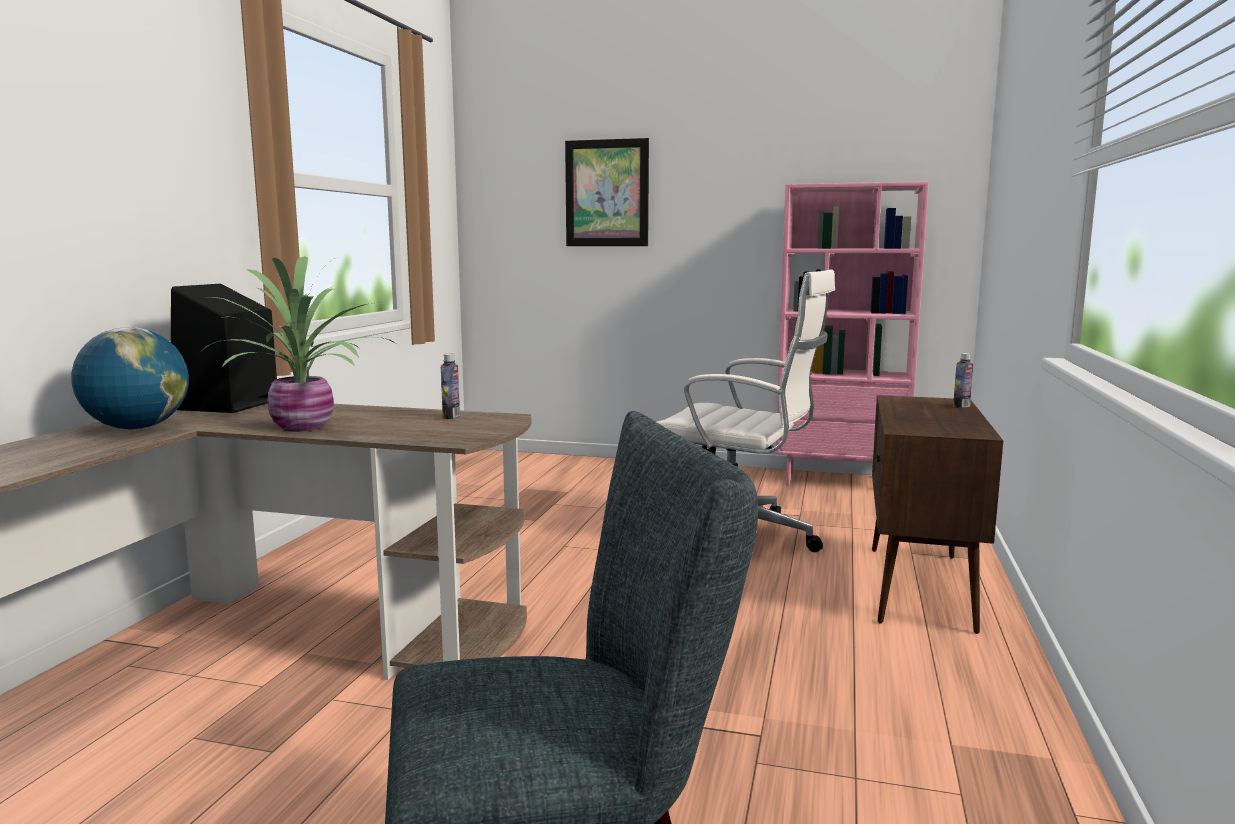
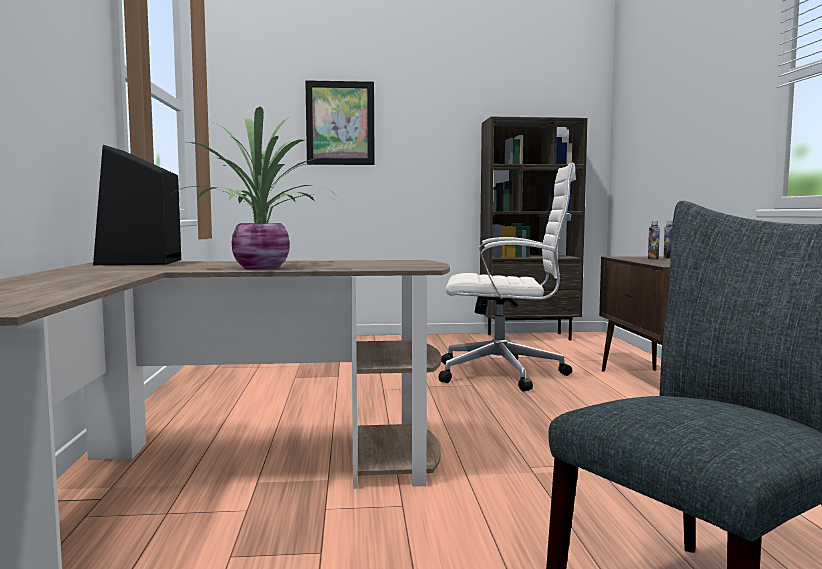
camera: 20 degrees left, 5 degrees down
(137, 429) = (98, 273): globe -> none
(451, 417) = (368, 261): bottle -> bottle (653, 259)
(840, 481) = (529, 337): pink bookcase -> brown bookcase

